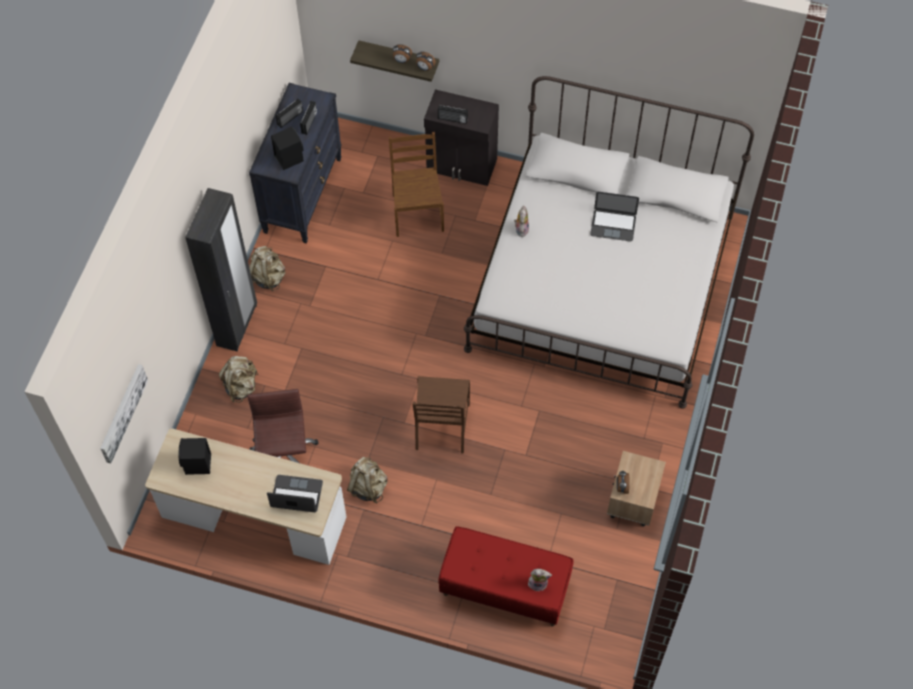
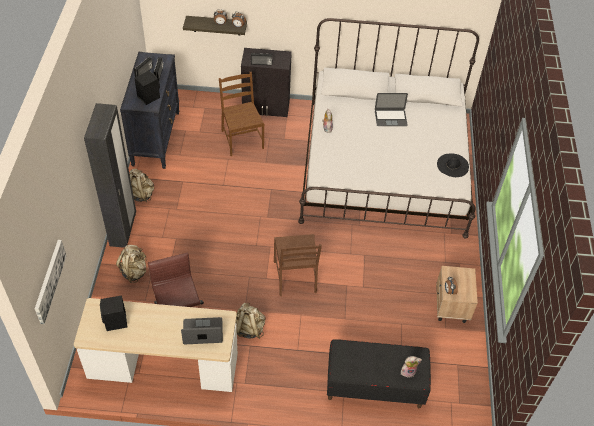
camera: 15 degrees left, 10 degrees down
(504, 588) = (374, 386): red bench -> black bench
(676, 311) = (452, 165): none -> black hat

